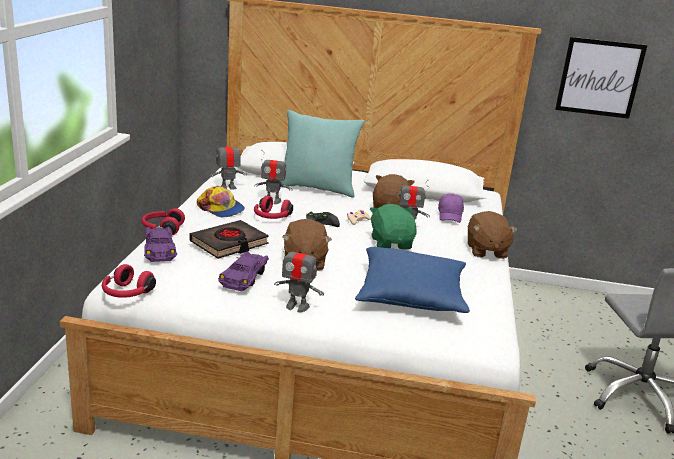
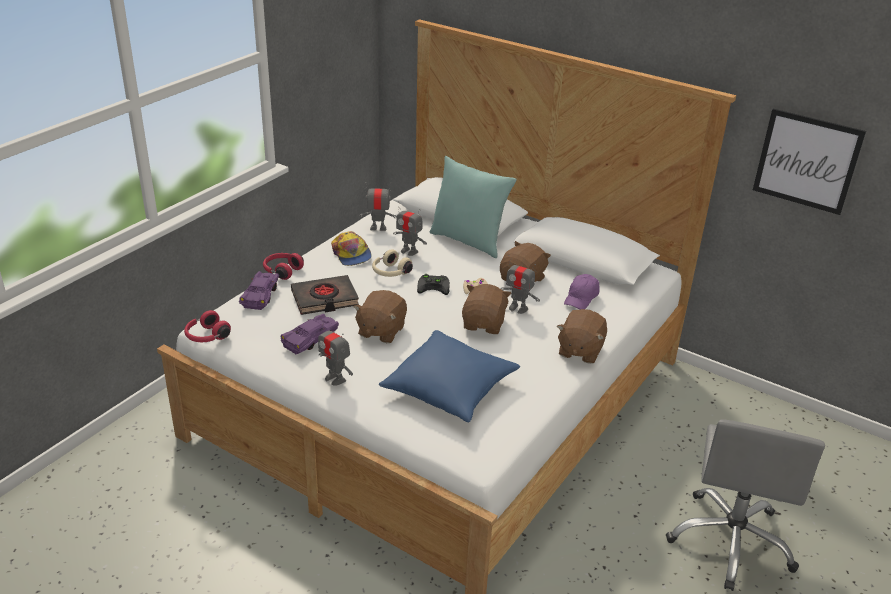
camera: 25 degrees right, 10 degrees up
(271, 217) = (390, 272): red headphones -> beige headphones
(391, 243) = (484, 324): green plush toy -> brown plush toy

